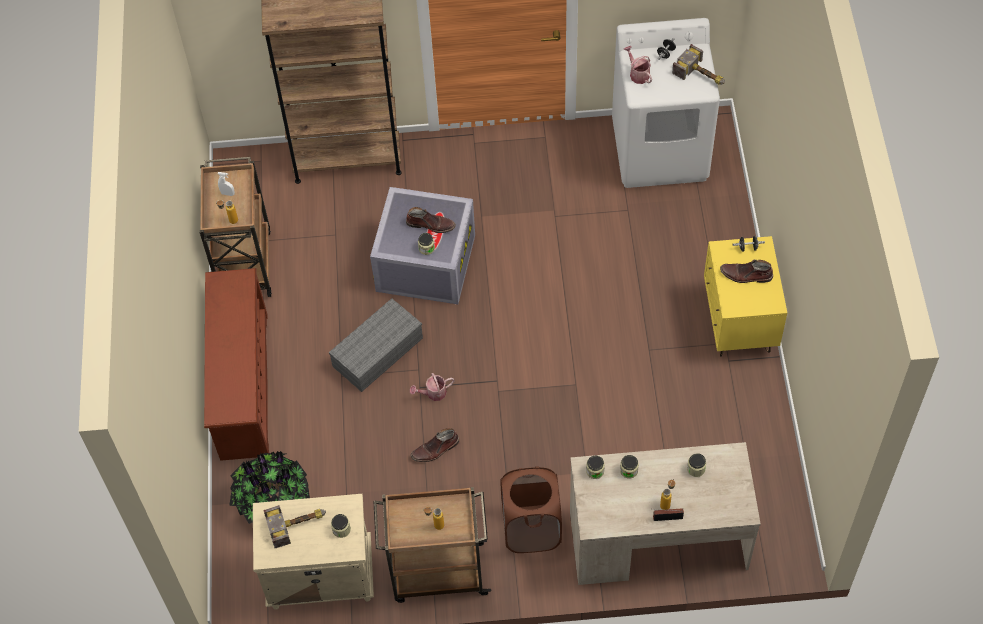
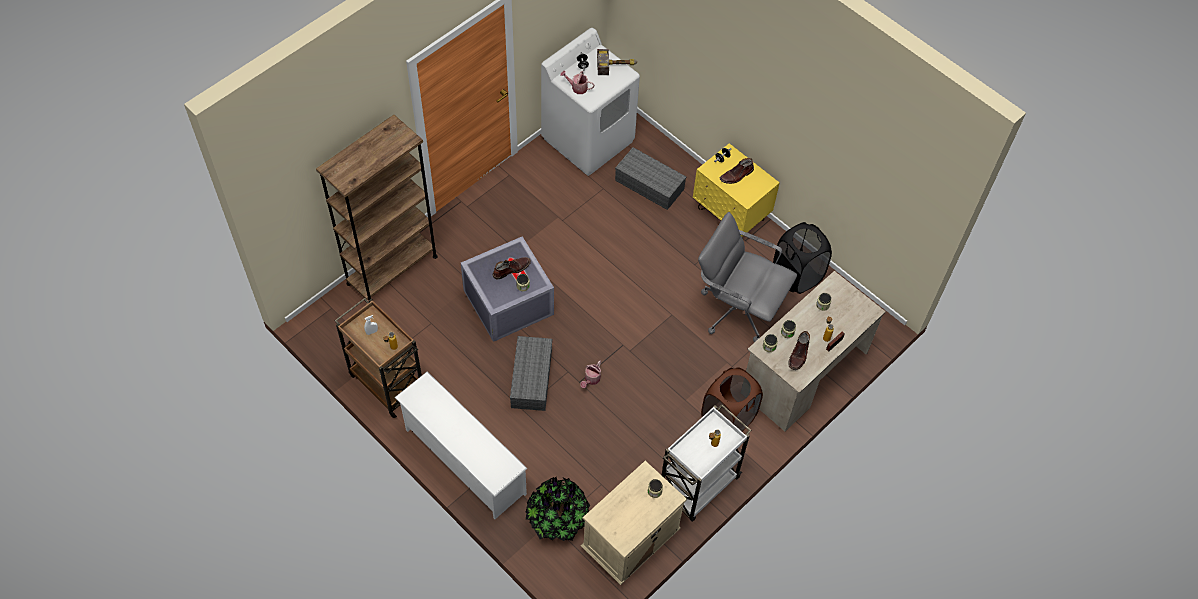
camera: 45 degrees left, 0 degrees up
(242, 386) = (463, 461): brown shoe rack -> white shoe rack
(298, 524) = (625, 508): hammer -> none
(435, 449) = (625, 413): brown boot -> brown boot (799, 354)
(437, 573) = (698, 486): brown cart -> white cart
(651, 425) = (737, 308): none -> grey office chair
(682, 237) = (650, 184): none -> grey storage box
(750, 435) = (797, 275): none -> black laundry basket

